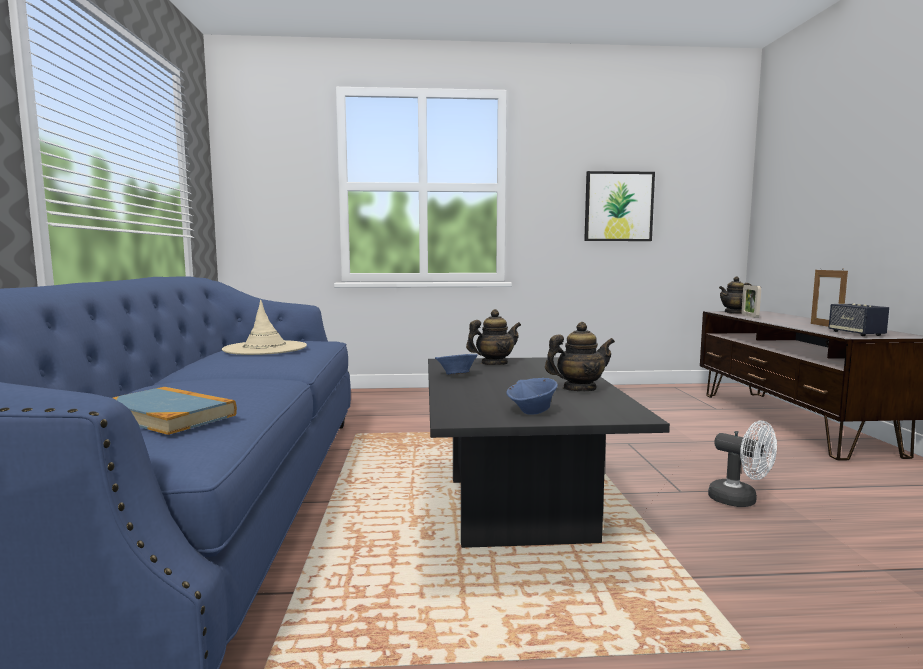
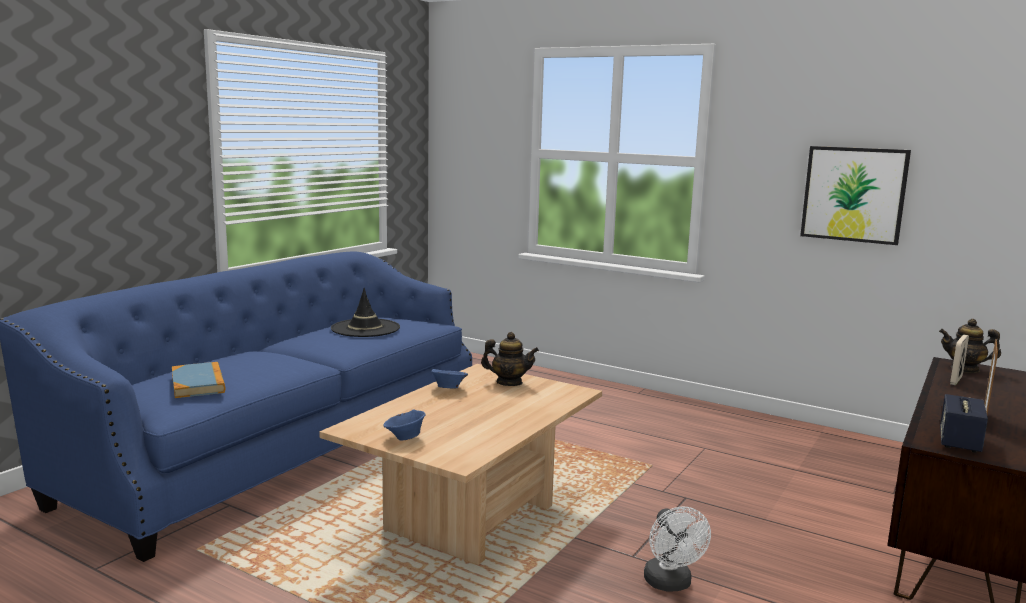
camera: 35 degrees right, 5 degrees up
(265, 348) = (365, 328): beige hat -> black hat
(517, 508) = (470, 518): black coffee table -> beige coffee table
(579, 389) = (496, 427): teapot -> none

